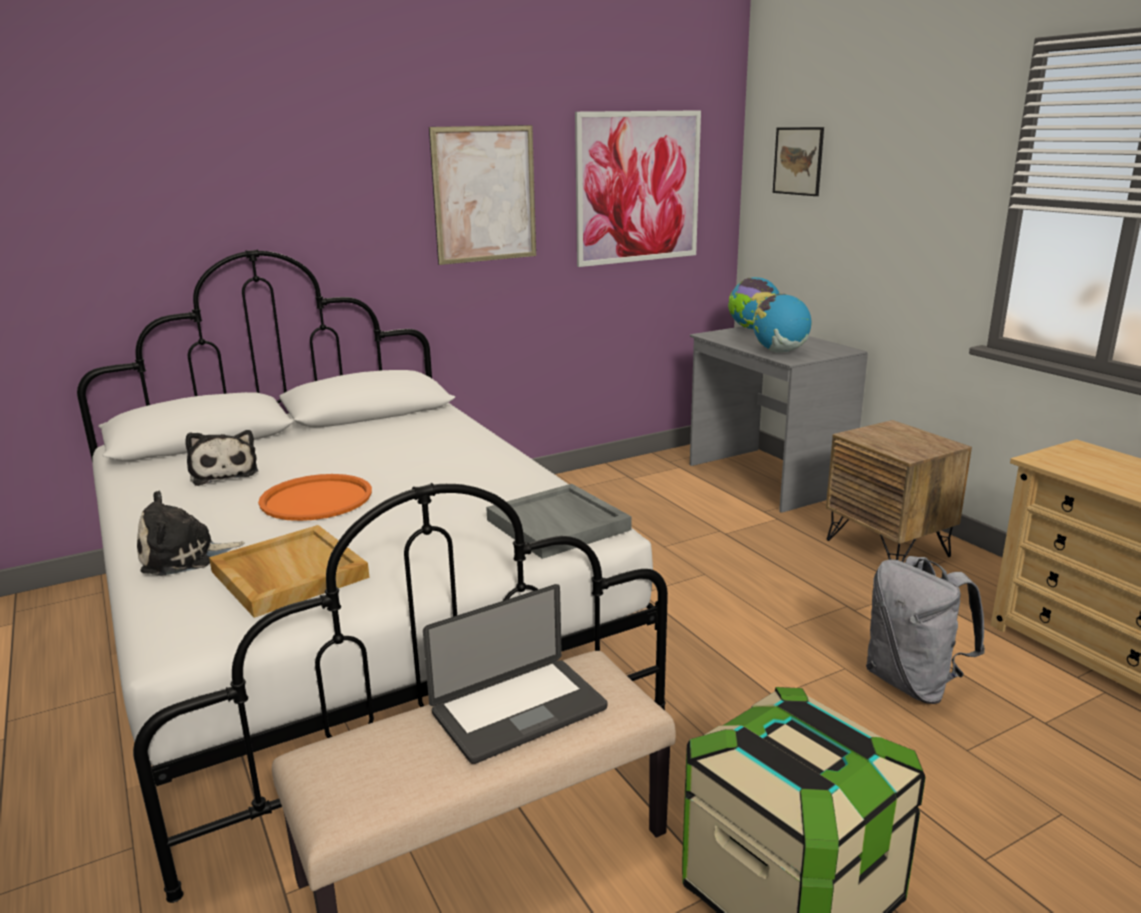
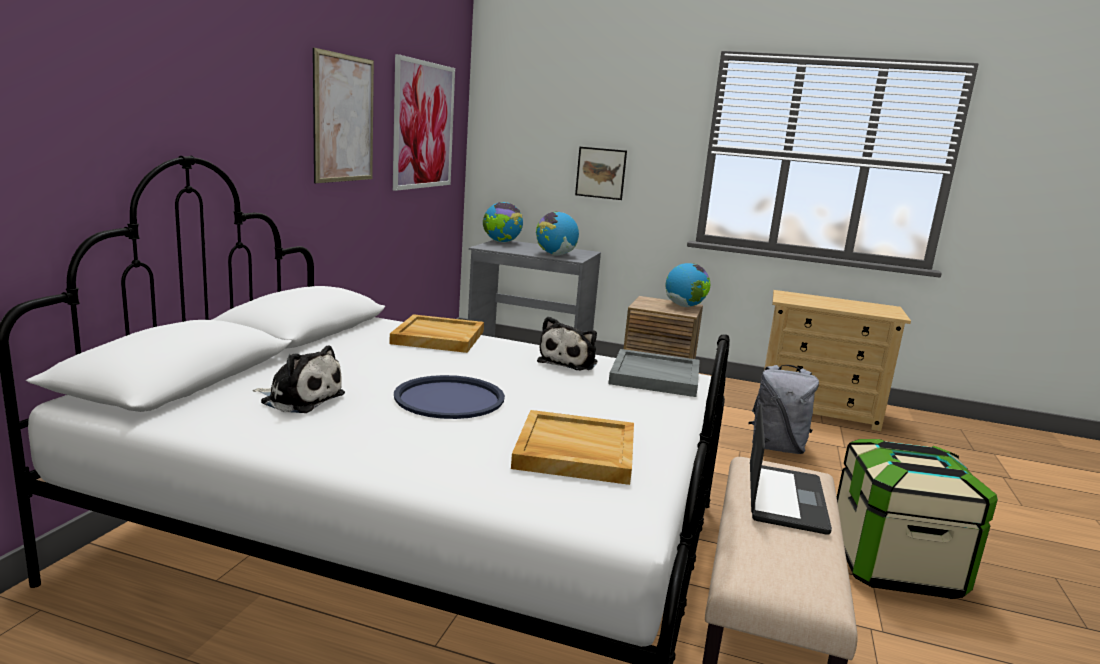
camera: 45 degrees left, 5 degrees down
(184, 557) = (455, 466): plush toy -> plush toy (570, 362)
(316, 499) = (449, 399): orange tray -> blue tray
(449, 437) = (437, 337): none -> beige tray
(798, 161) = (529, 115): picture -> picture (601, 173)
(929, 445) = (684, 306): none -> globe

